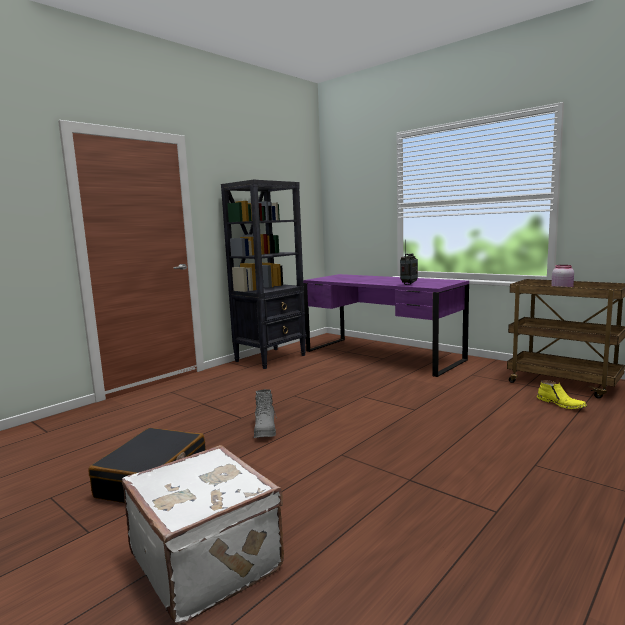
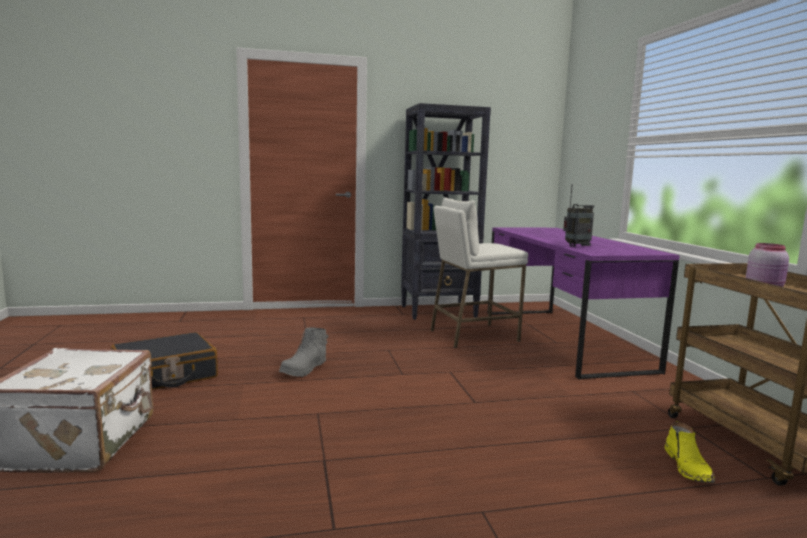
camera: 35 degrees right, 0 degrees up
(328, 368) = (473, 336): none -> white stool

